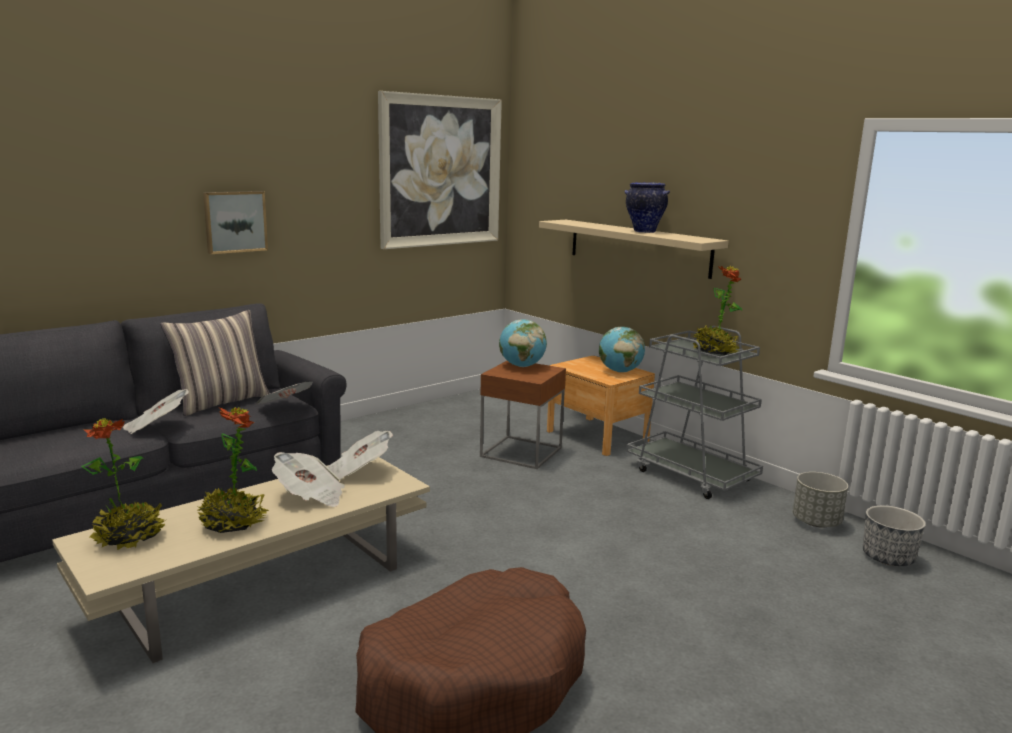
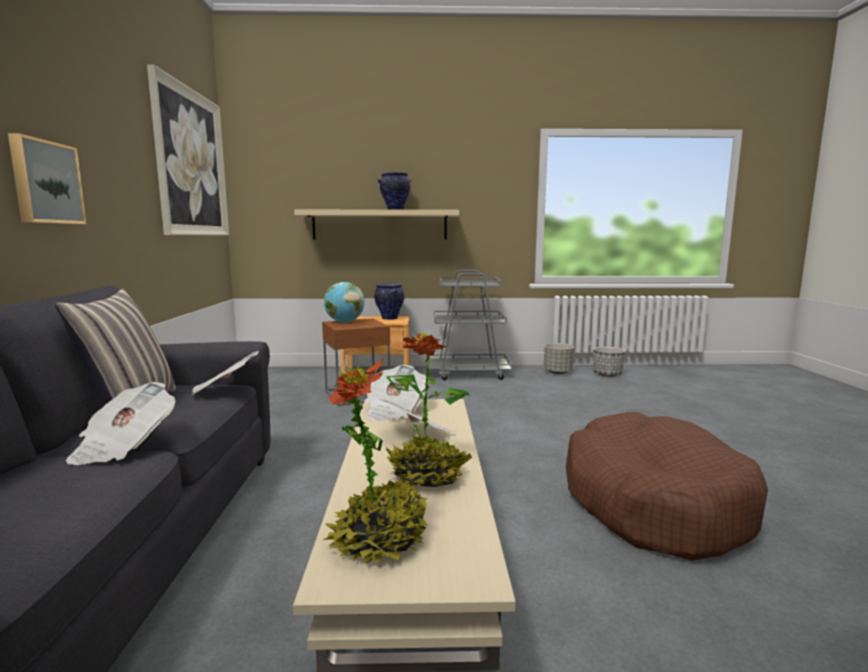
camera: 50 degrees left, 5 degrees down
(620, 371) = (389, 318): globe -> vase
(714, 352) = (477, 283): potted plant -> none

